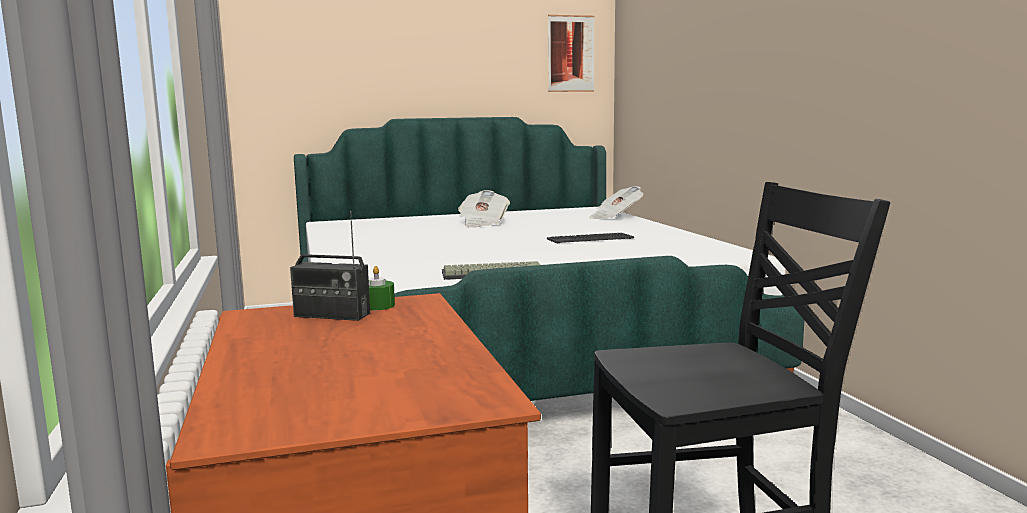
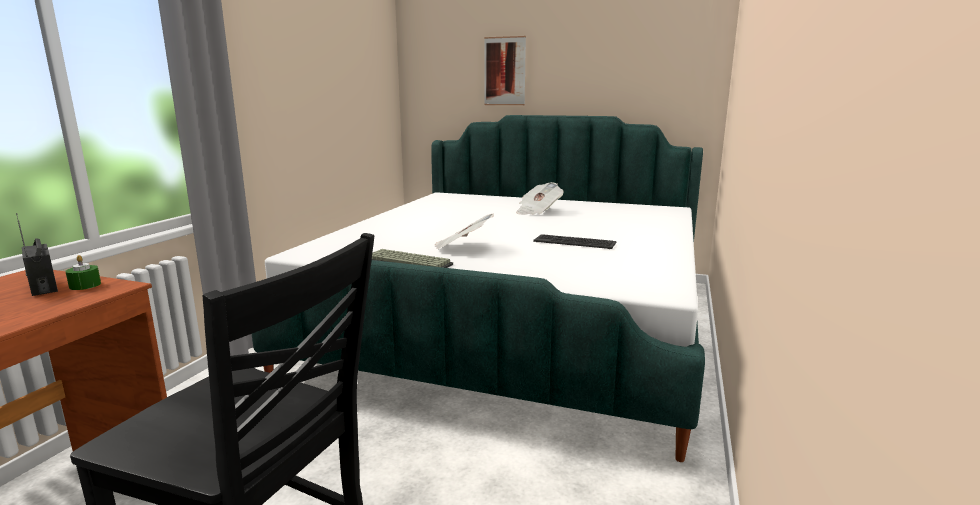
camera: 35 degrees right, 5 degrees up
(571, 53) = (682, 55): picture -> picture (504, 71)
(615, 217) = (665, 222): newspaper -> newspaper (462, 248)

